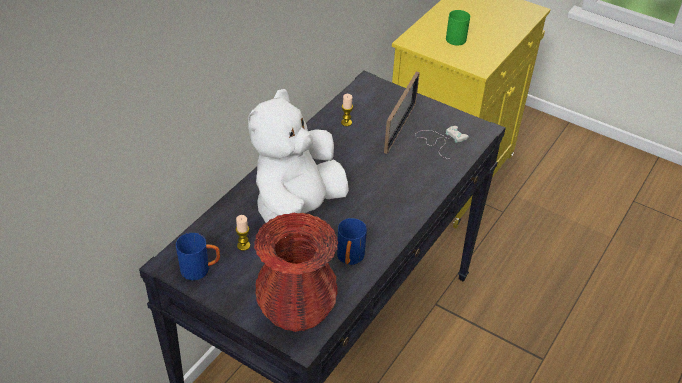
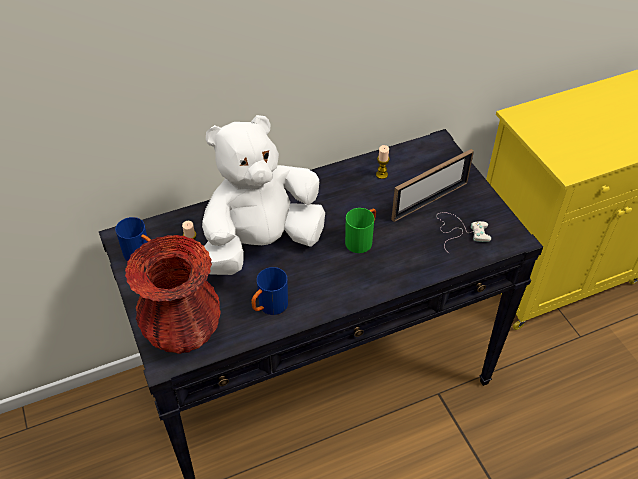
camera: 35 degrees right, 5 degrees up
(455, 37) = (571, 129): green mug -> green mug (362, 240)

